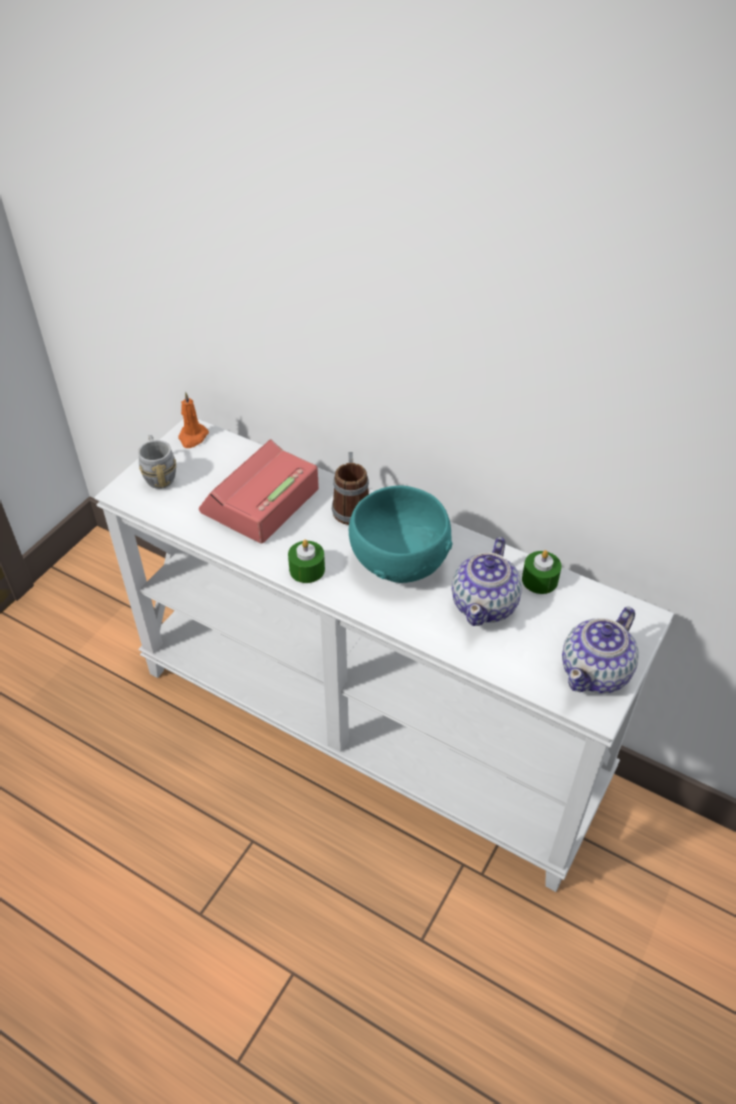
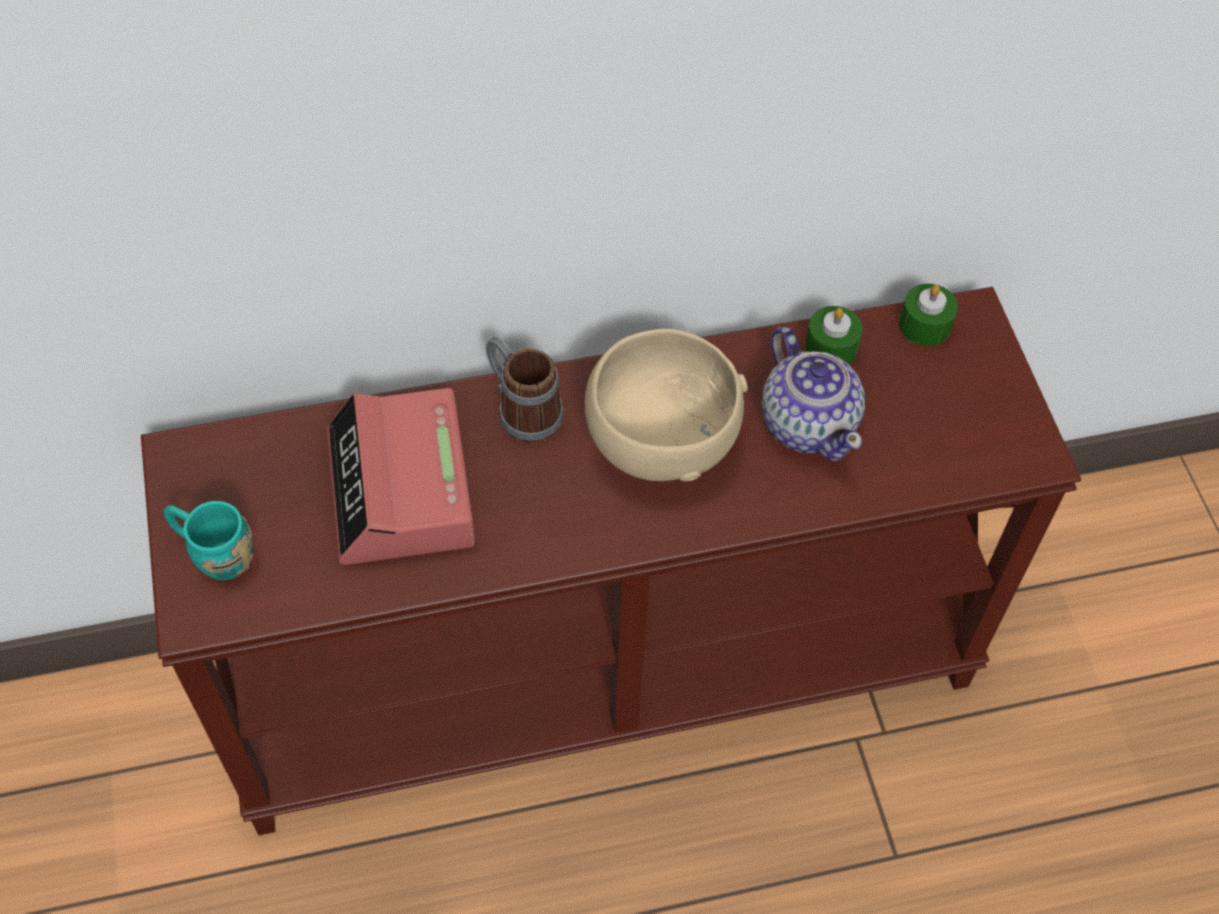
camera: 45 degrees left, 10 degrees up
(159, 474) = (214, 553): grey mug -> turquoise mug
(192, 437) = (194, 465): orange candle -> none
(307, 569) = (567, 536): green candle -> green candle (924, 325)
(370, 725) = (604, 666): white console table -> brown console table
(399, 561) = (660, 441): turquoise bowl -> beige bowl
(596, 672) = (994, 415): teapot -> none

